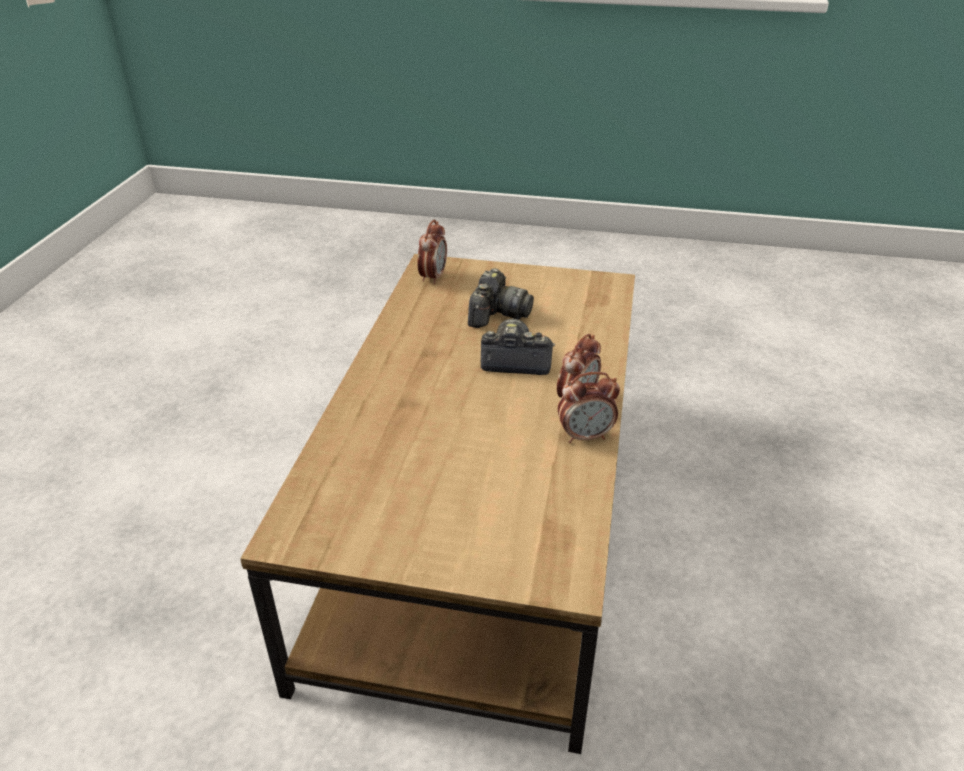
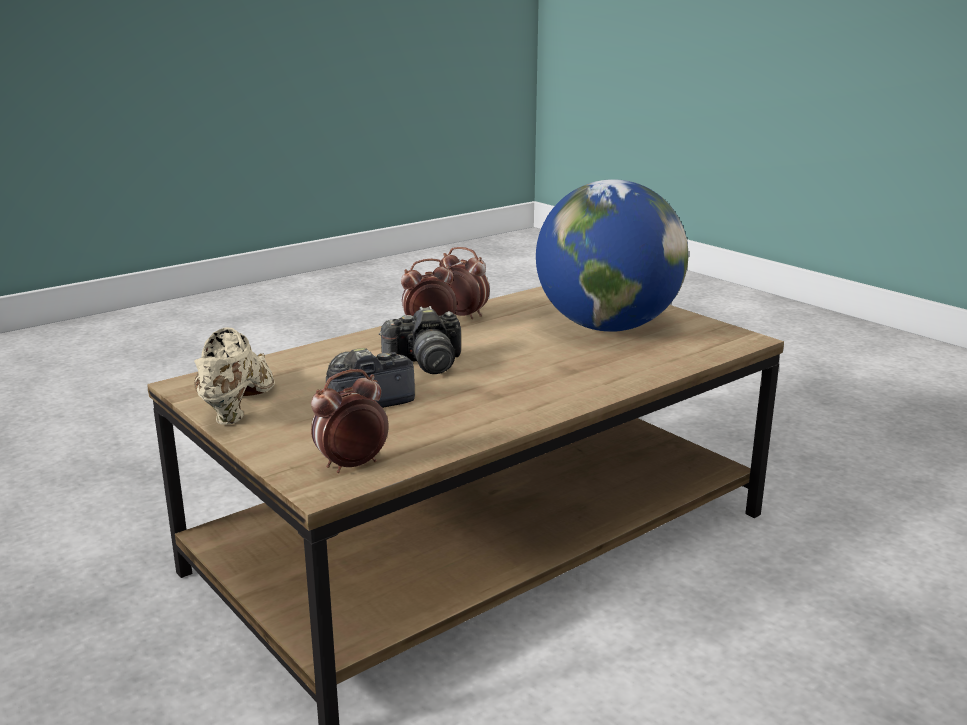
camera: 140 degrees left, 15 degrees down
(438, 487) = (607, 327): none -> globe
(515, 361) = (425, 363): camera -> camera turned 60 degrees counterclockwise
(555, 282) = (237, 406): none -> beige shoe

